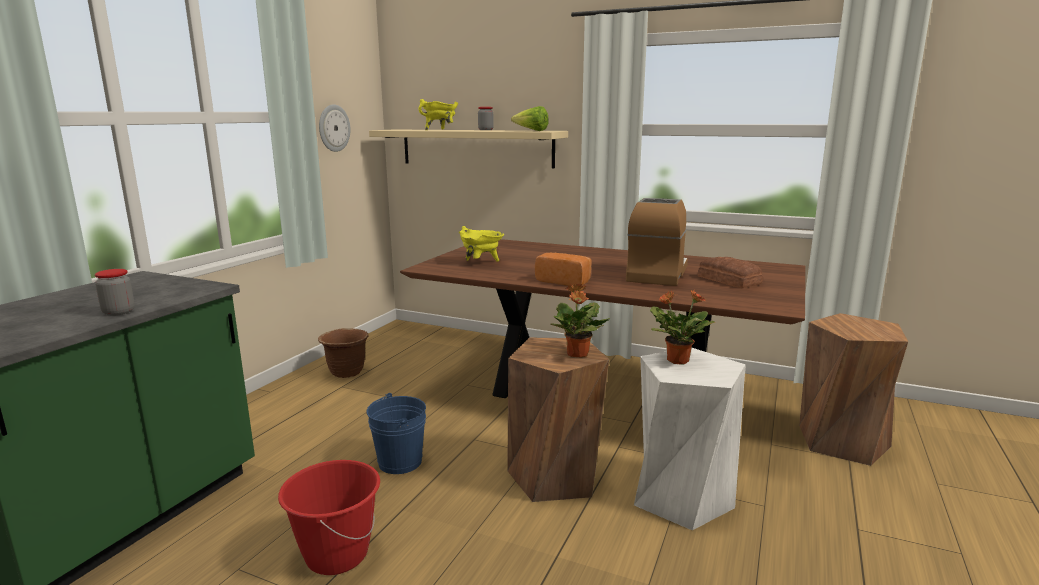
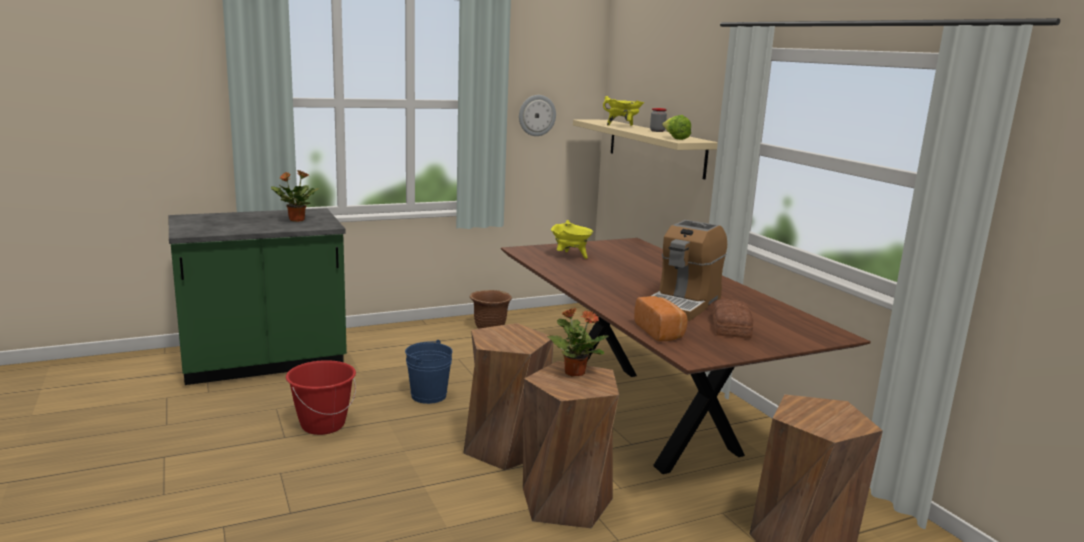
camera: 40 degrees right, 0 degrees up
(118, 312) = (263, 229): jar -> none
(564, 281) = (588, 286): bread -> bread (660, 332)
(577, 354) = (517, 343): potted plant -> potted plant (296, 220)
(657, 274) = (683, 303): coffee machine -> coffee machine turned 150 degrees clockwise
(681, 497) = (566, 502): white stool -> brown stool

